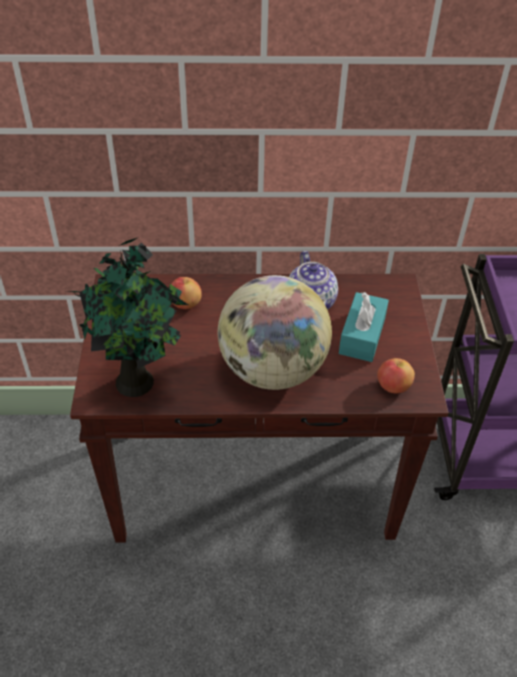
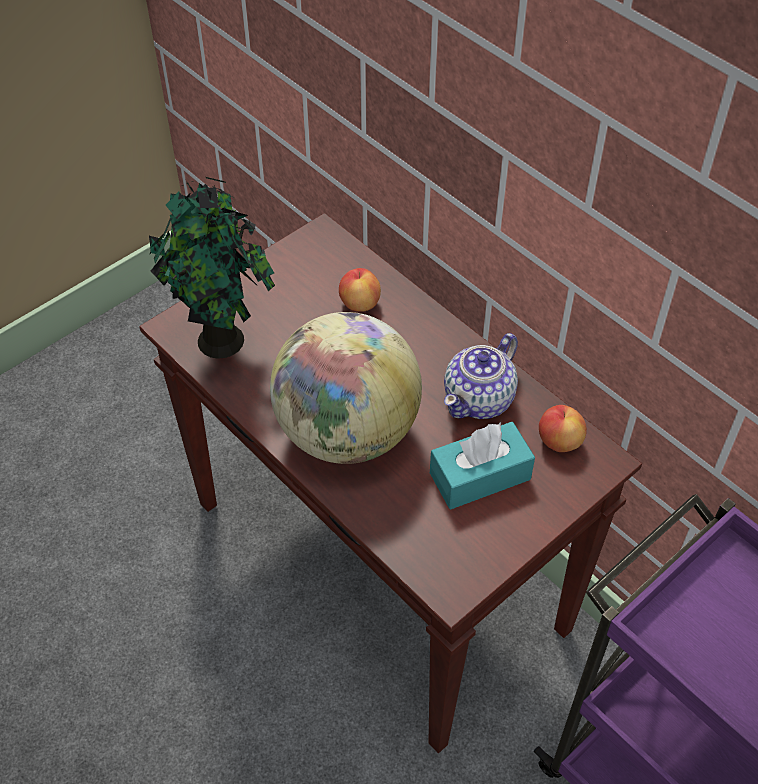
camera: 50 degrees right, 5 degrees up
(393, 386) = (434, 551): apple -> apple (559, 441)

